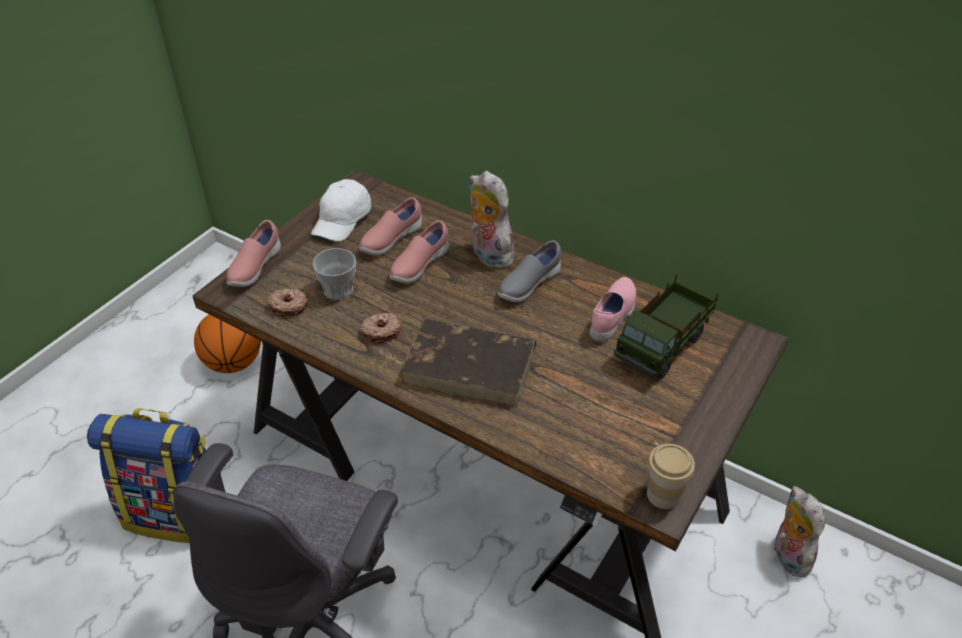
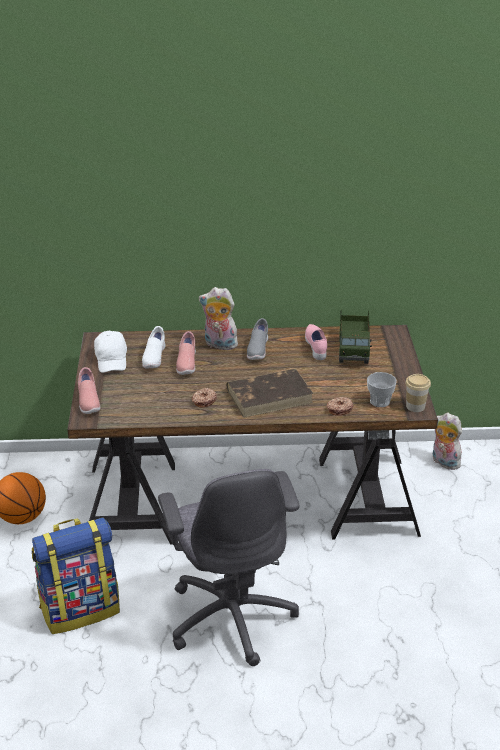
camera: 35 degrees left, 10 degrees down
(288, 306) = (135, 411): donut -> donut (339, 409)
(338, 290) = (154, 392): cup -> cup (380, 401)
(390, 240) = (154, 358): pink shoe -> white shoe

